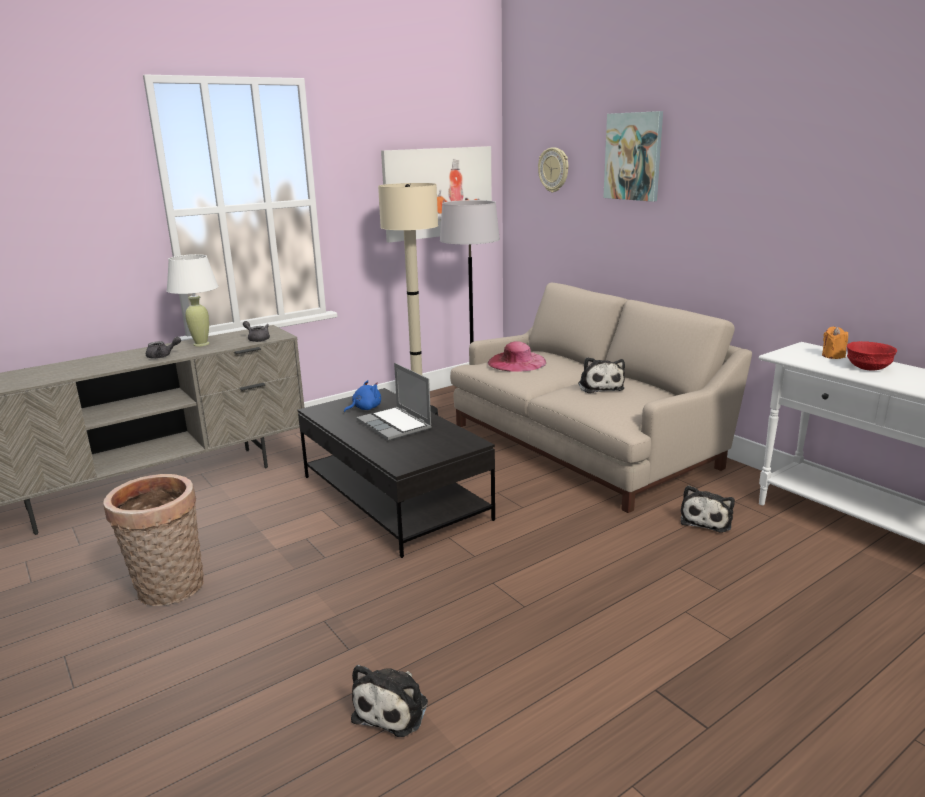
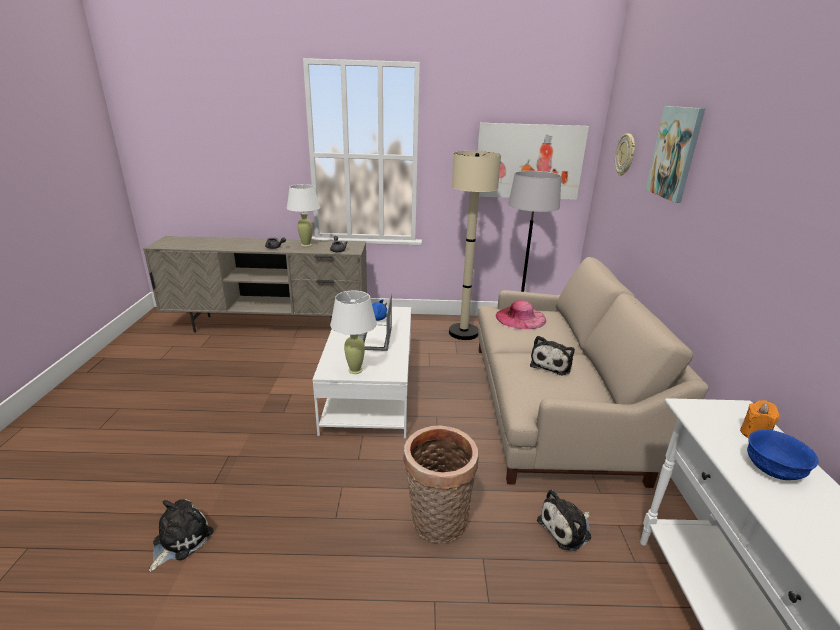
camera: 35 degrees right, 5 degrees up
(169, 591) = (196, 394): basket -> basket (437, 524)
(393, 708) = (180, 540): plush toy -> plush toy turned 150 degrees clockwise
(394, 497) = (370, 389): black coffee table -> white coffee table
(427, 454) = (355, 370): none -> white table lamp
(868, 367) = (774, 469): red bowl -> blue bowl

